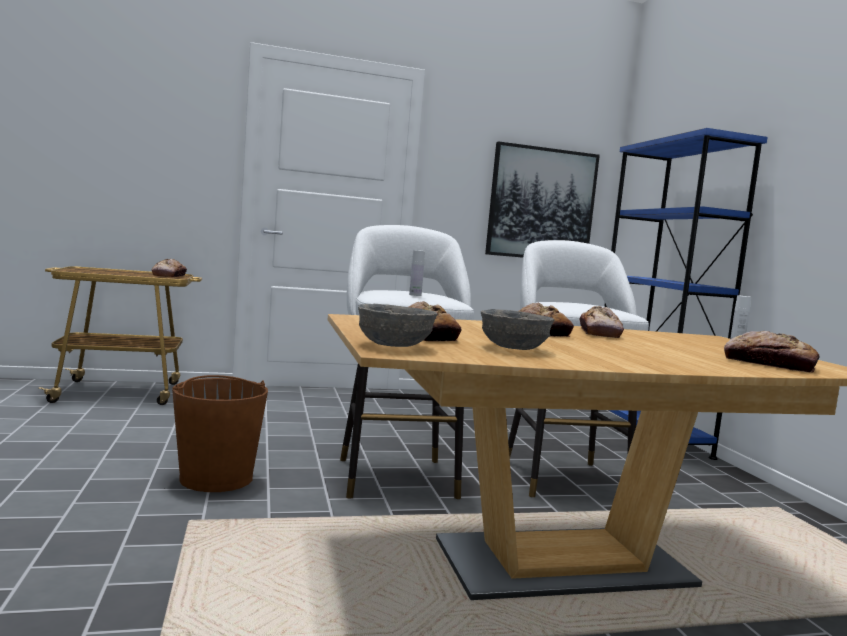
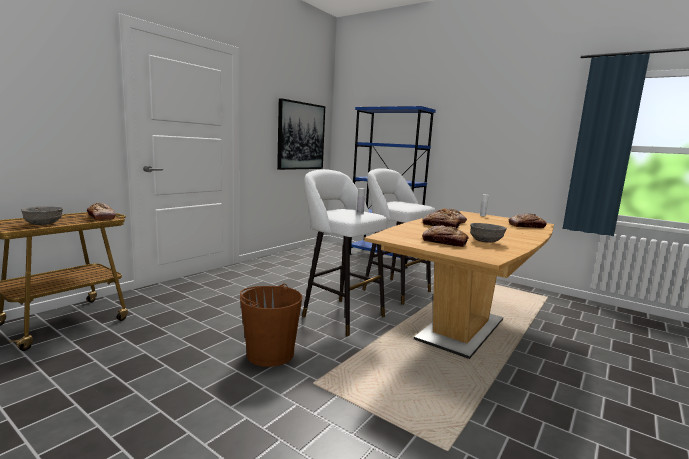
camera: 40 degrees left, 5 degrees up
(393, 346) = (474, 254): grey bowl -> grey bowl (43, 224)

